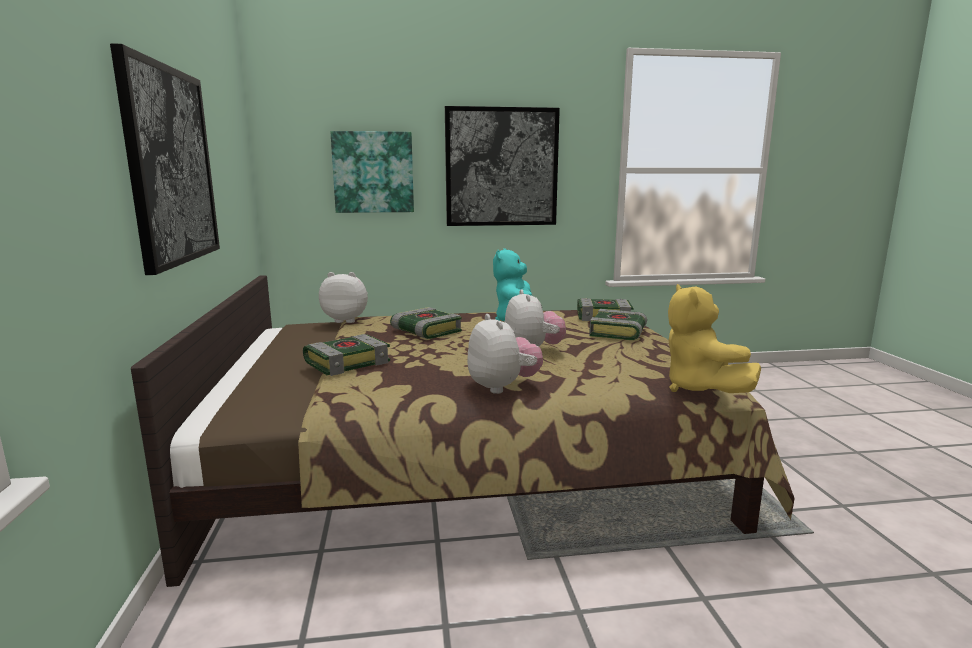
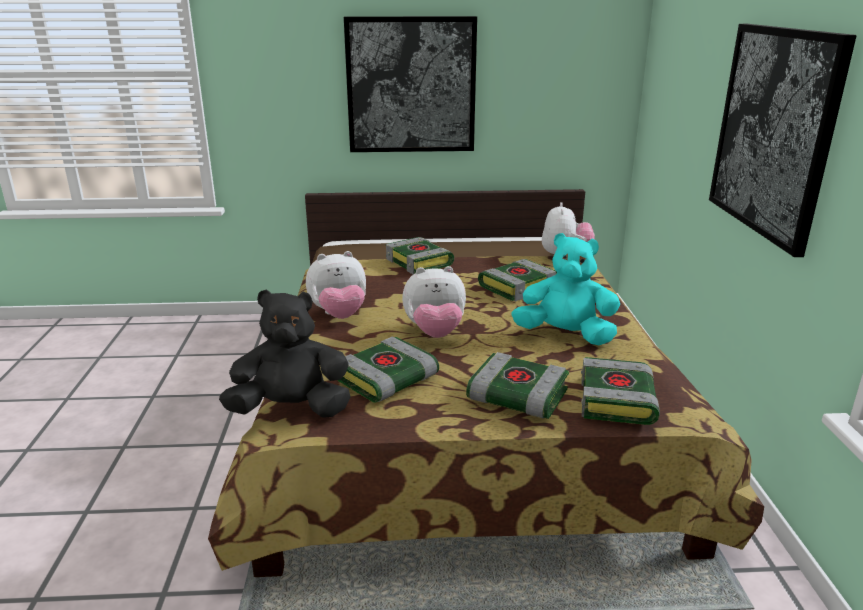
camera: 95 degrees right, 10 degrees up
(373, 172) = (688, 107): picture -> none
(626, 362) = (387, 380): none -> book
(699, 388) = (291, 409): yellow plush toy -> black plush toy

